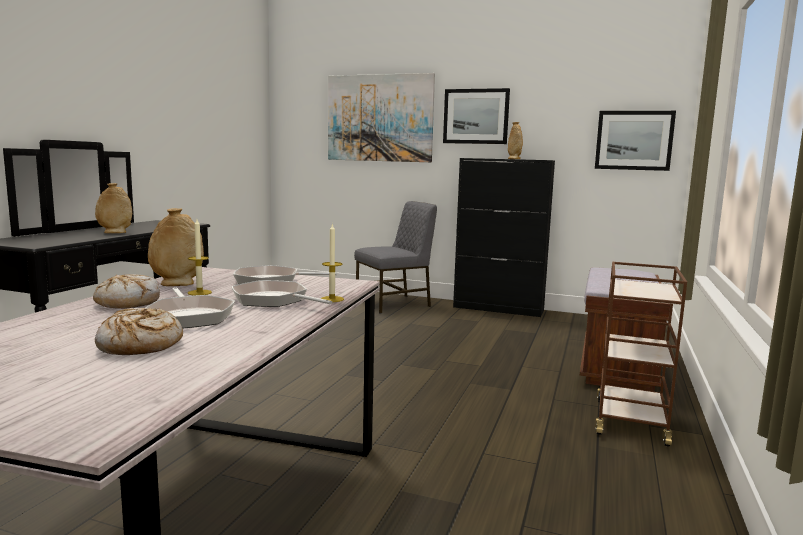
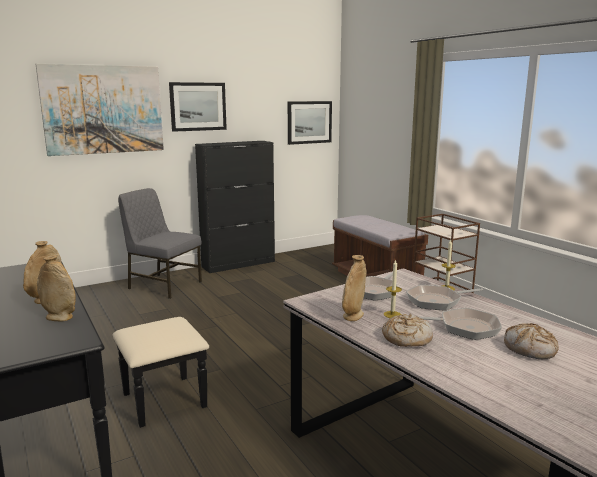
camera: 50 degrees left, 5 degrees up
(394, 303) = (163, 285): grey chair -> grey chair turned 75 degrees counterclockwise
(514, 159) = (237, 142): beige vase -> beige vase (59, 318)

